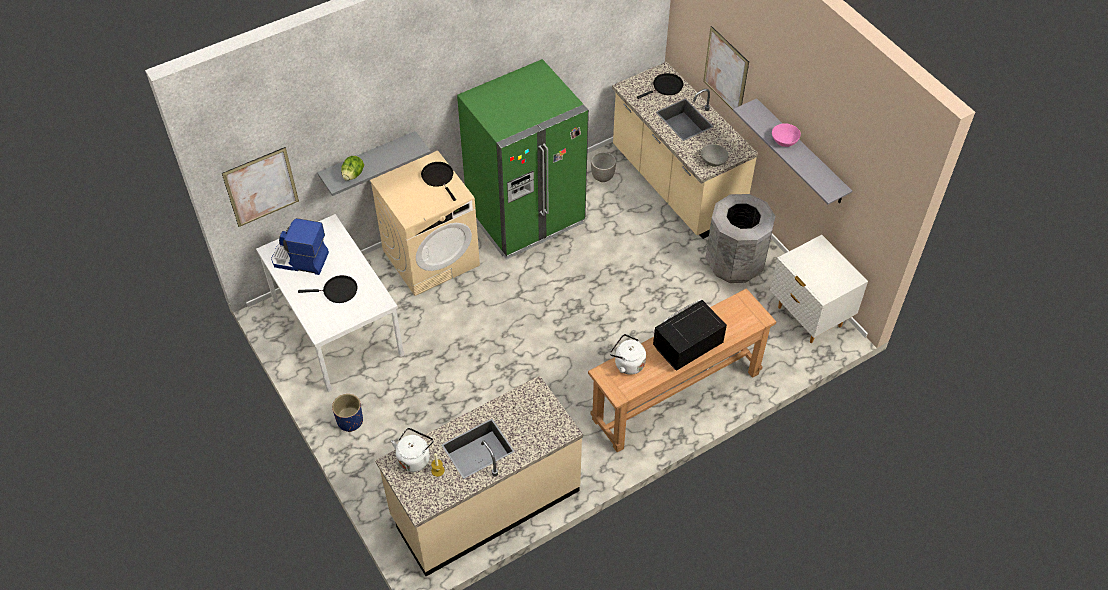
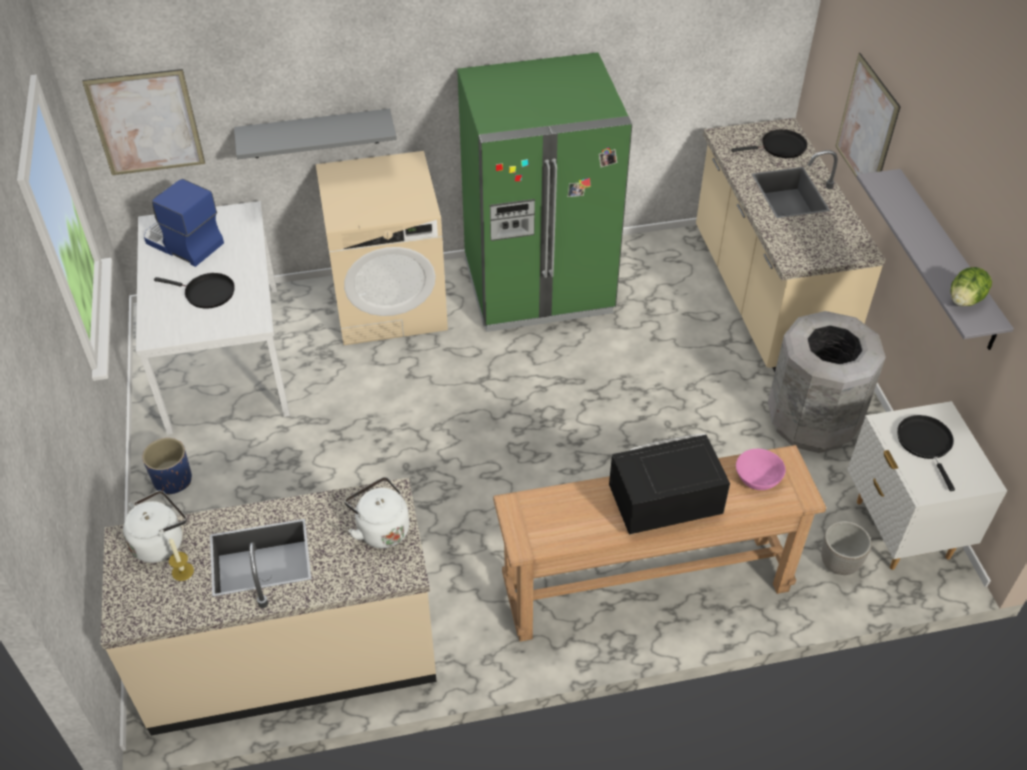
camera: 20 degrees right, 5 degrees down
(353, 175) = (277, 140): lettuce -> lettuce (965, 300)
(438, 178) = (406, 182): black frying pan -> black frying pan (925, 443)
(603, 177) = (666, 264): planter -> planter (839, 564)
(627, 363) = (558, 503): white kettle -> white kettle (380, 529)
(713, 161) = (811, 254): grey bowl -> none
(784, 141) = (923, 233): pink bowl -> pink bowl (757, 478)

